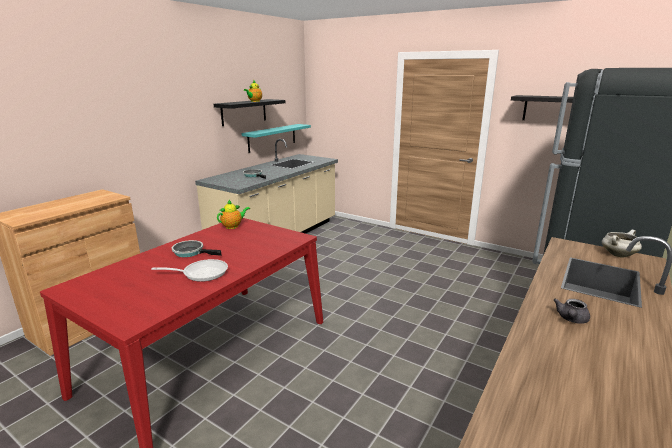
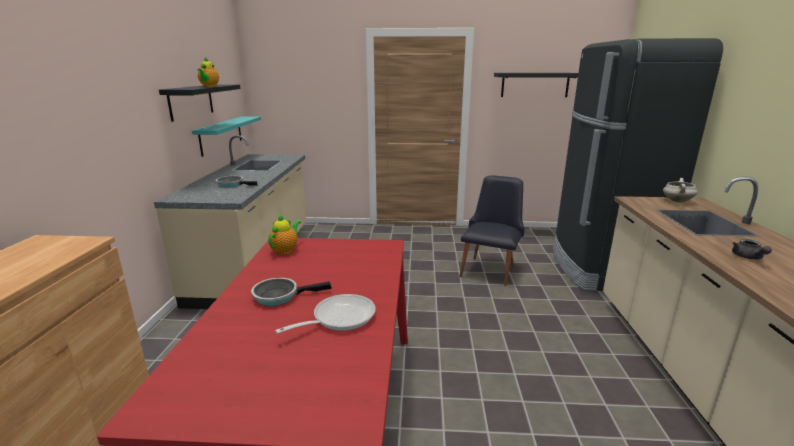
camera: 30 degrees left, 0 degrees up
(456, 288) = (490, 268): none -> black chair

